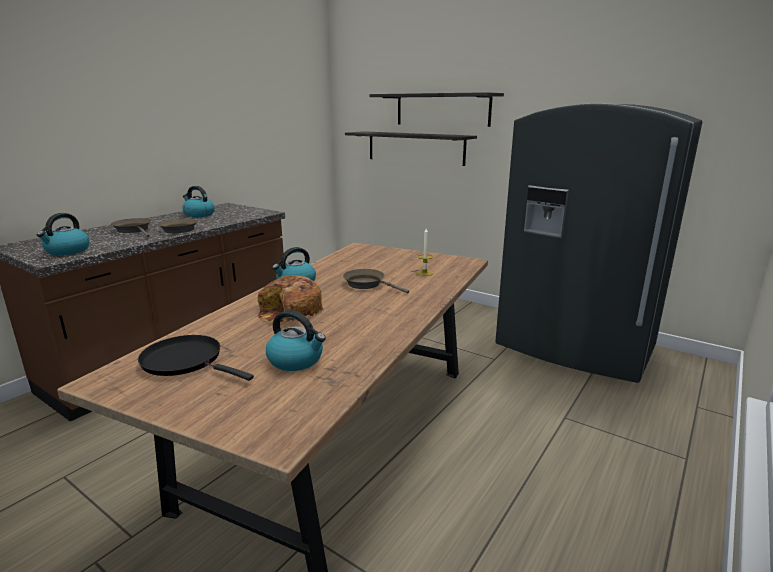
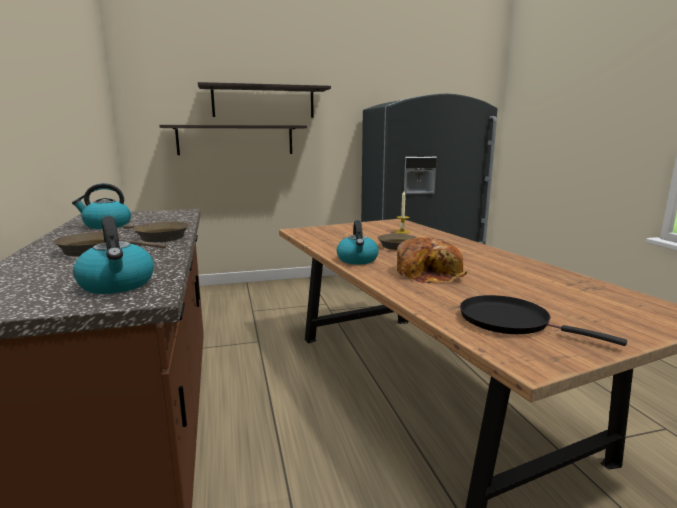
camera: 50 degrees left, 5 degrees down
(186, 361) = (510, 321): black frying pan -> black frying pan turned 60 degrees clockwise
(296, 360) = (544, 289): kettle -> none

